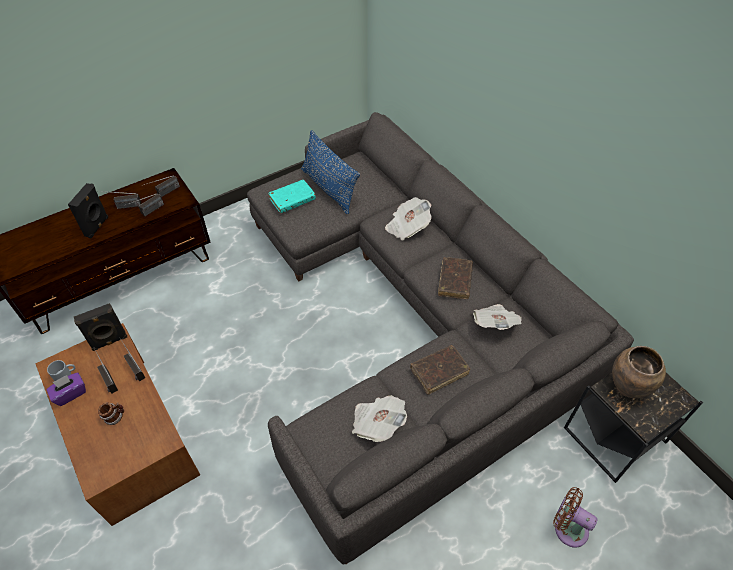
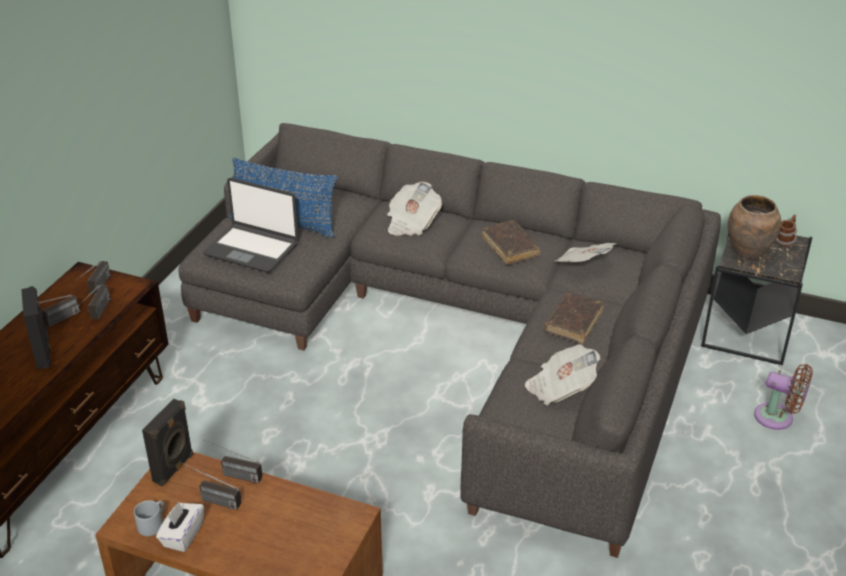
camera: 35 degrees left, 15 degrees down
(70, 393) = (182, 536): purple tissue box -> white tissue box
(115, 417) = (268, 526): mug -> mug (785, 241)
(292, 200) = (252, 249): turquoise book -> laptop
(567, 527) = (778, 418): brown fan -> brown fan turned 150 degrees counterclockwise

